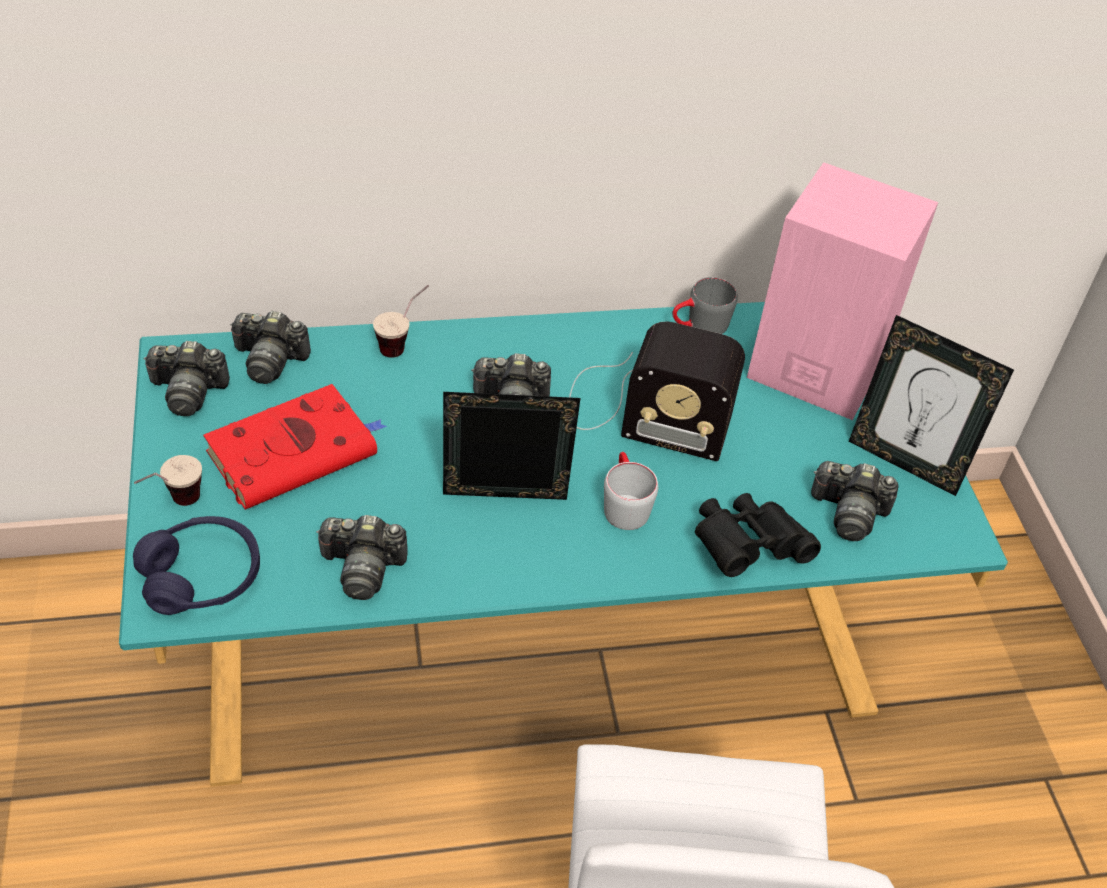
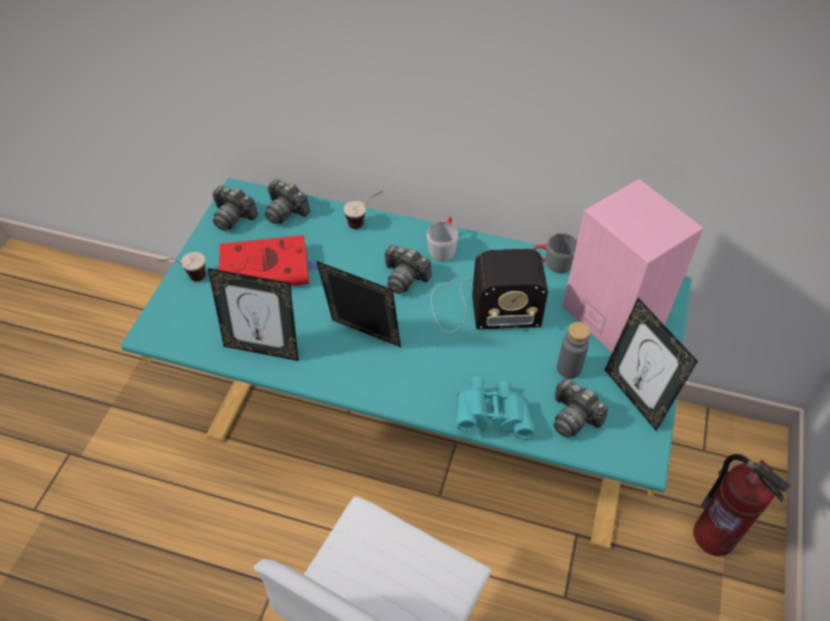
camera: 30 degrees right, 5 degrees up
(201, 577) = (178, 324): purple headphones -> none
(363, 568) = (263, 348): camera -> picture frame
(623, 503) = (433, 361): grey mug -> grey mug (443, 246)
(642, 411) = (481, 307): radio -> radio turned 45 degrees counterclockwise
(747, 548) = (492, 415): black binoculars -> turquoise binoculars
(804, 454) = (569, 368): none -> grey bottle
(990, 645) = (715, 536): none -> fire extinguisher

